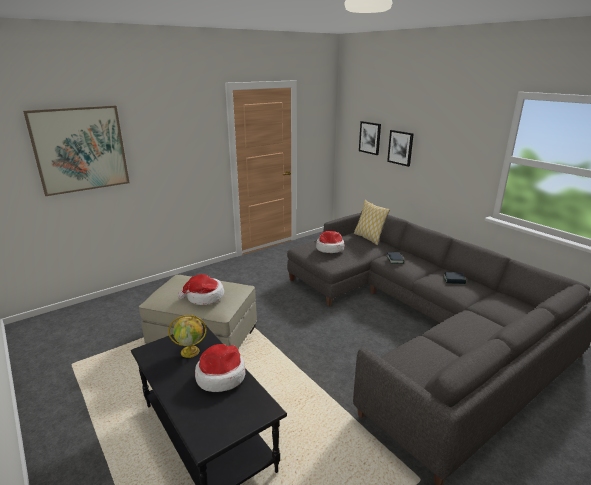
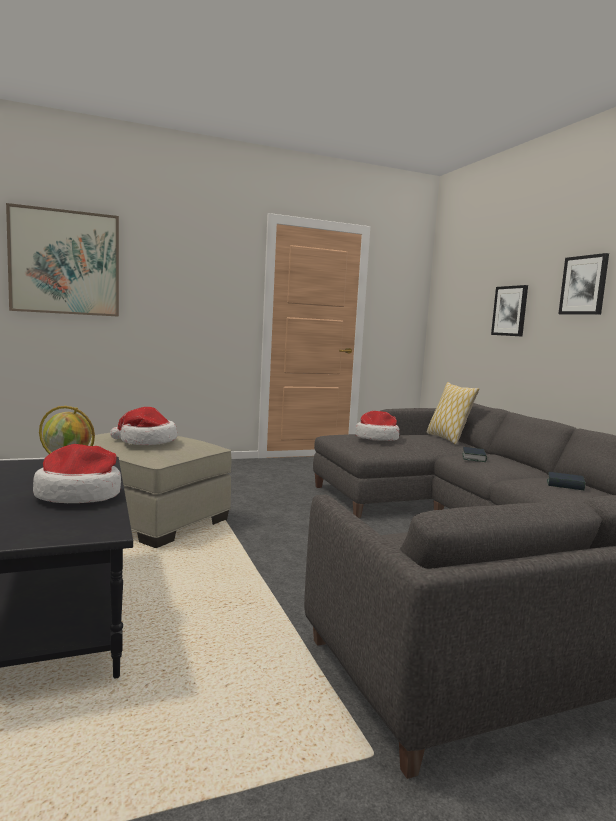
camera: 15 degrees right, 15 degrees down
(370, 137) = (470, 305): picture -> picture (584, 285)

